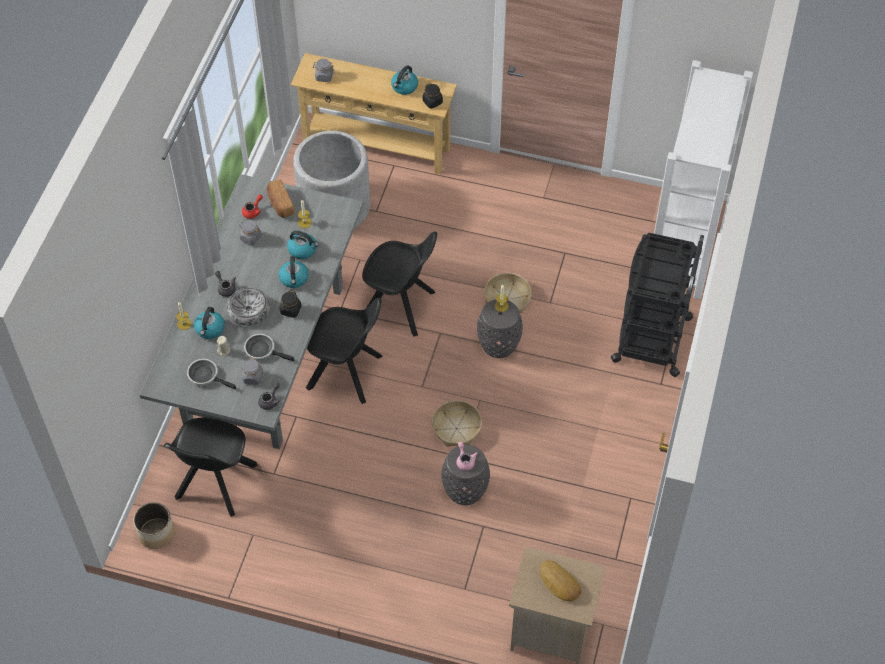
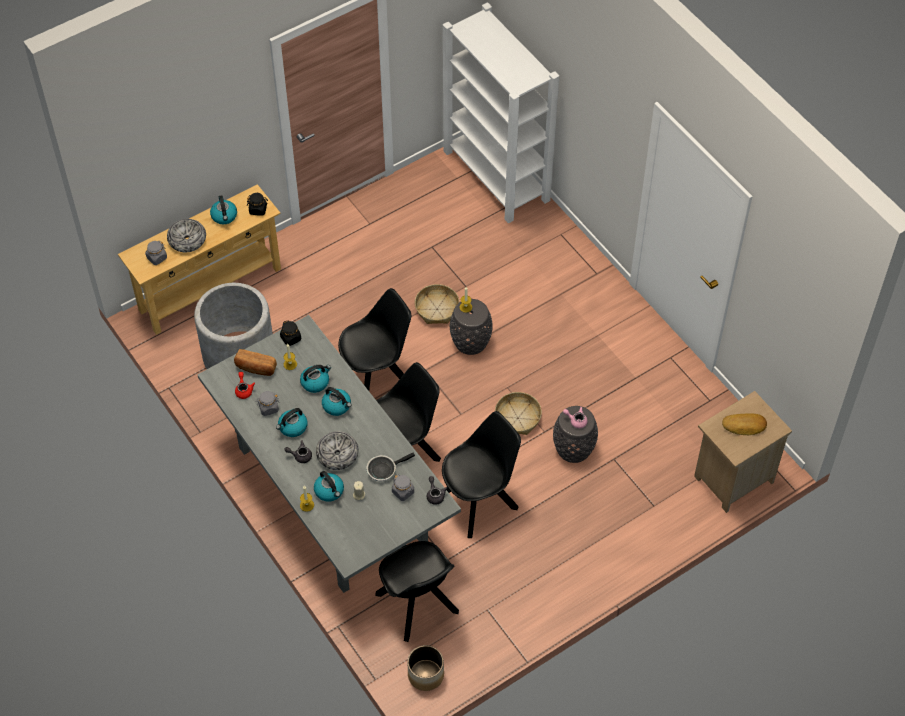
camera: 50 degrees left, 0 degrees up
(205, 376) = (371, 522): frying pan -> none
(247, 265) = (292, 427): none -> kettle
(290, 310) = (364, 427): black jar -> black jar (291, 338)
(350, 457) = (479, 501): none -> black chair
(359, 81) = (187, 239): none -> bowl
(651, 339) = (555, 252): black cart -> none

